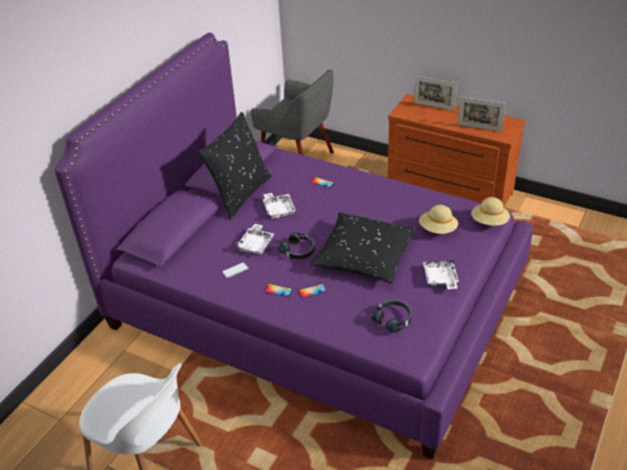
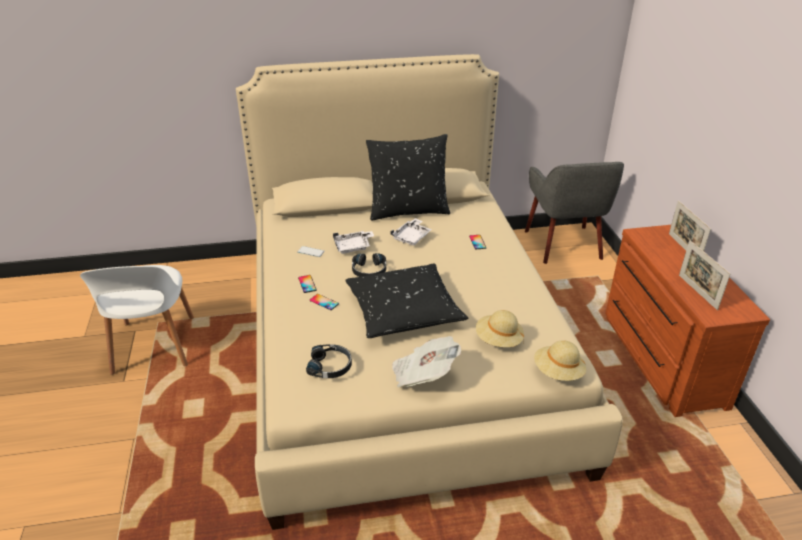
camera: 50 degrees right, 5 degrees down
(316, 302) = (400, 347): purple bed -> beige bed
(440, 279) = (423, 374): white tray -> newspaper

